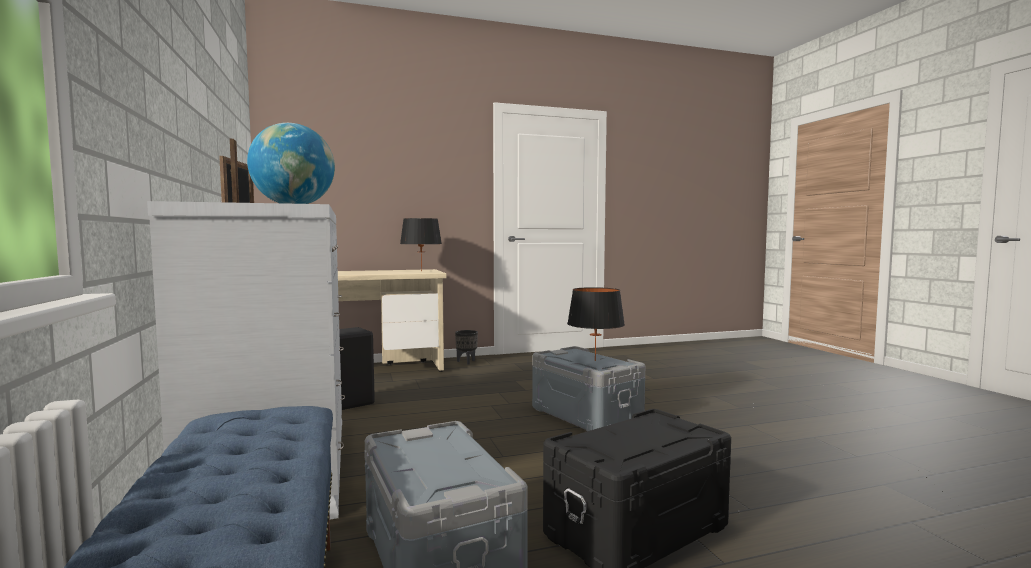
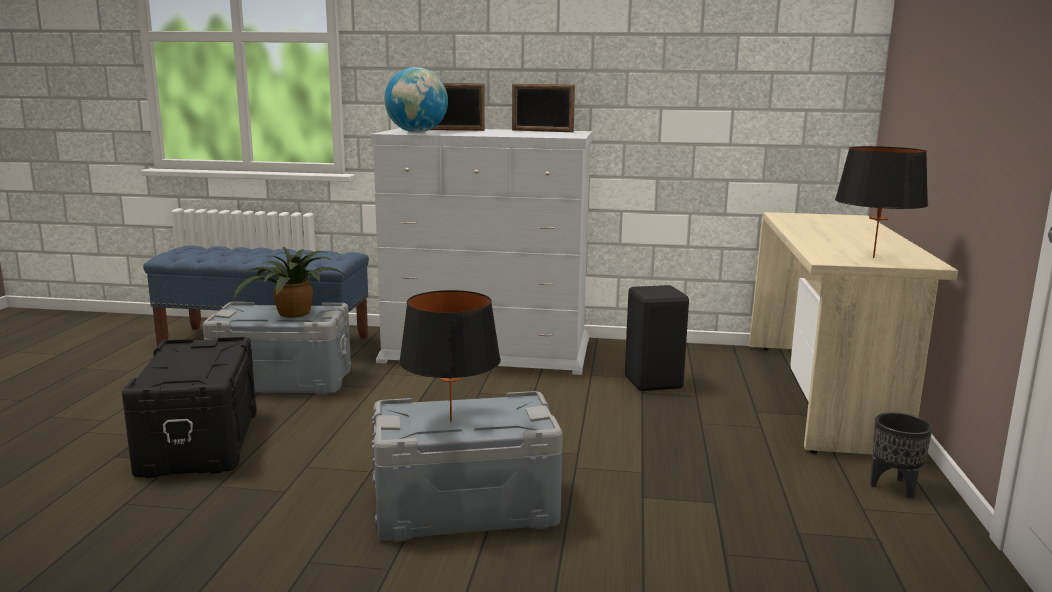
camera: 115 degrees right, 10 degrees up
(431, 452) = (292, 314): none -> potted plant

